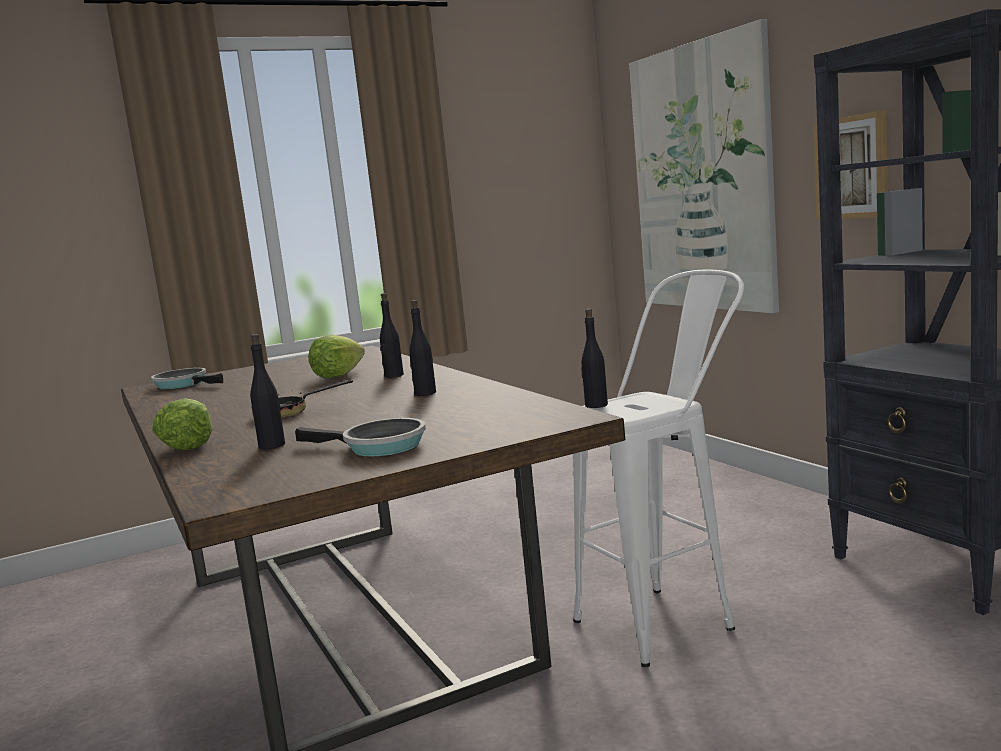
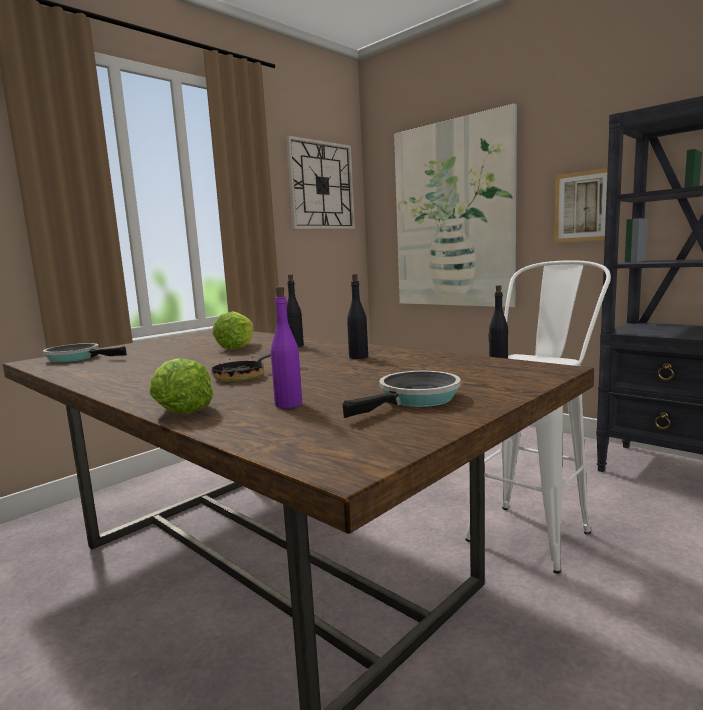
camera: 20 degrees left, 0 degrees up
(272, 445) = (289, 404): black bottle -> purple bottle
(378, 446) = (415, 399): frying pan -> frying pan turned 45 degrees counterclockwise
(530, 145) = (321, 186): none -> wall clock

